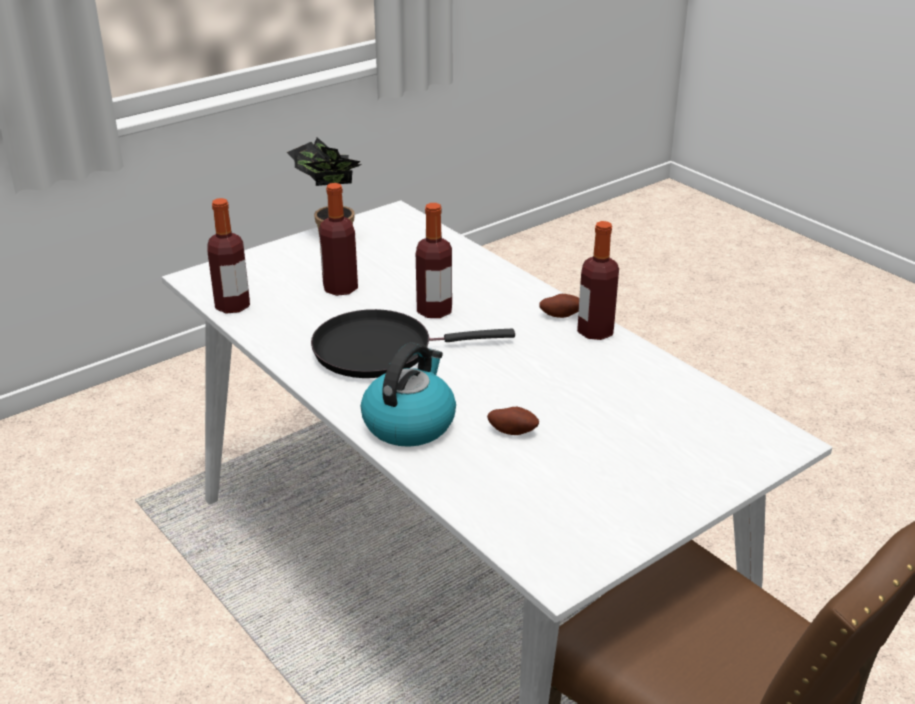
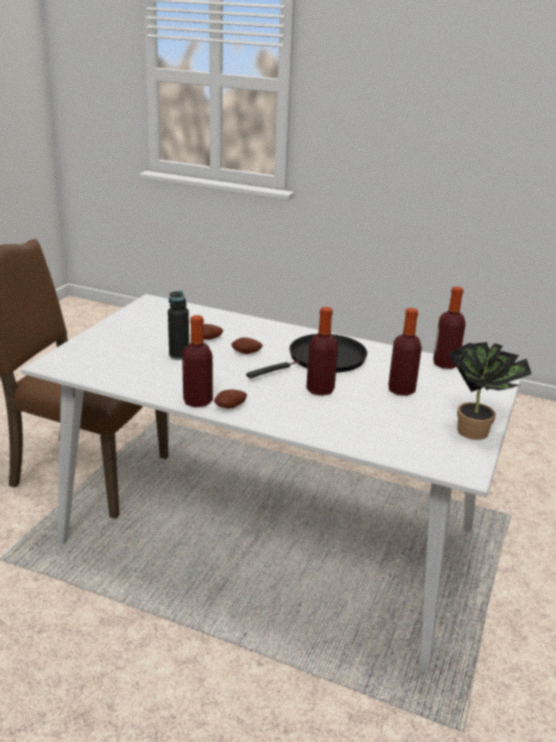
camera: 150 degrees right, 5 degrees down
(409, 423) = (264, 332): kettle -> none
(476, 387) = (246, 353): none -> potato
(579, 409) = (179, 355): none -> black bottle

